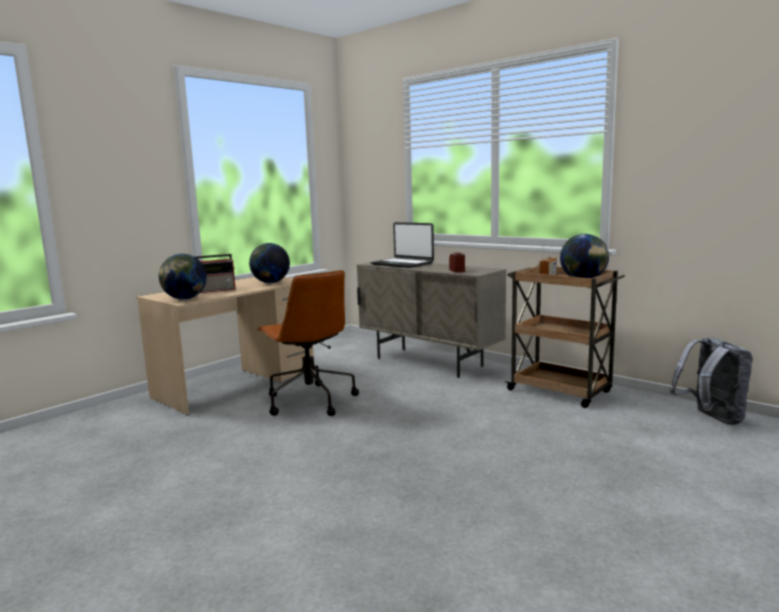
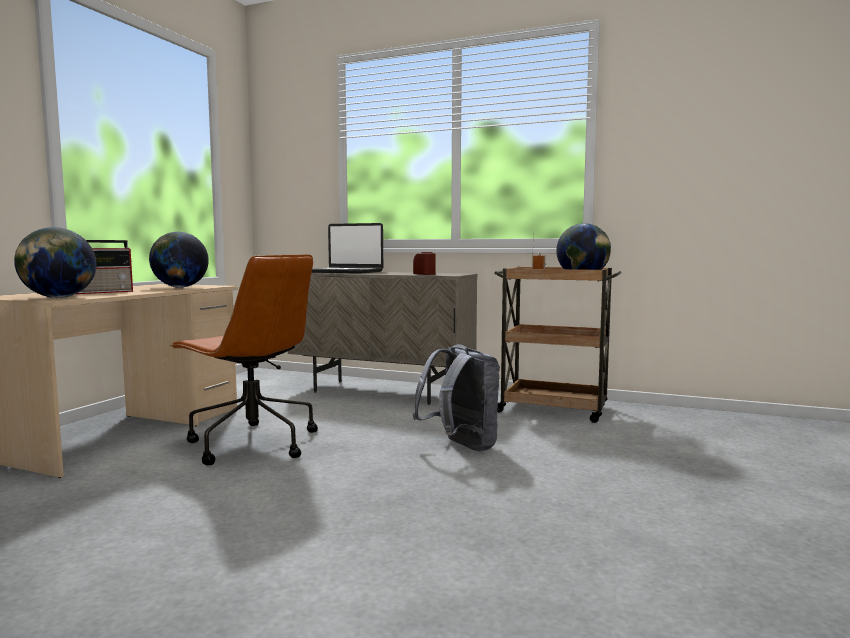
camera: 20 degrees left, 5 degrees down
(711, 418) = (723, 421): grey backpack -> grey backpack (461, 447)

